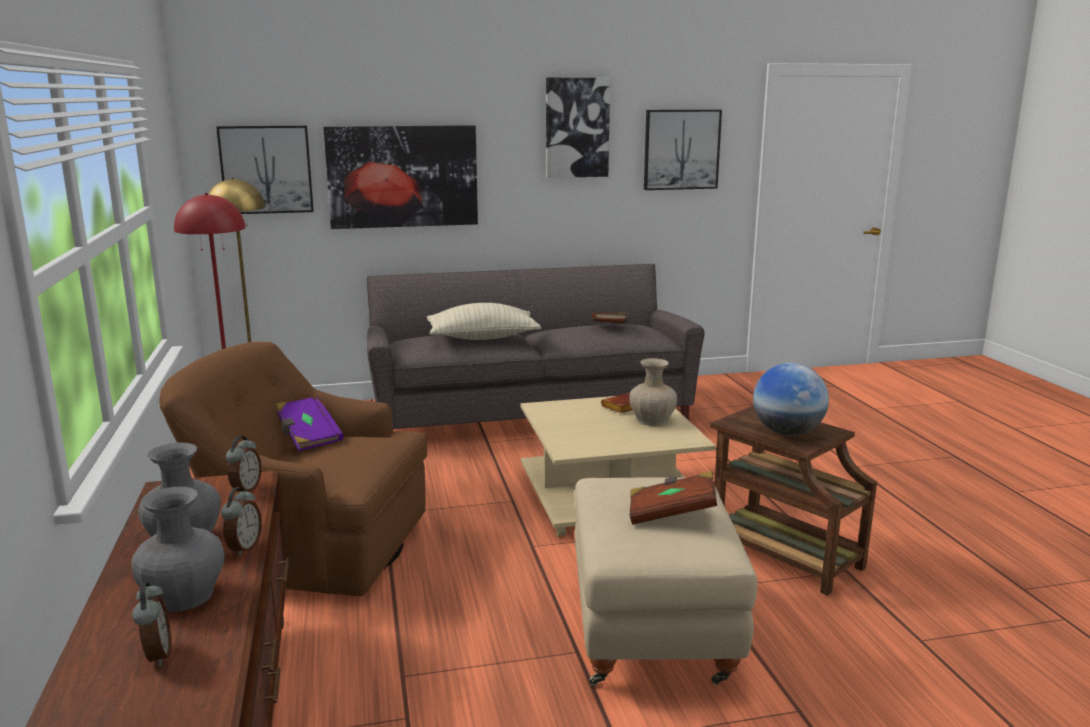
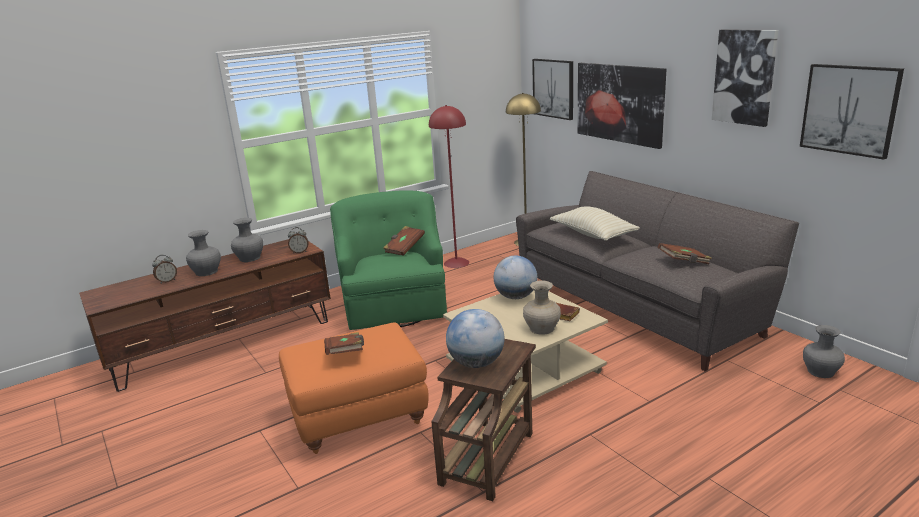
camera: 70 degrees right, 5 degrees up
(243, 548) = (245, 268): alarm clock -> none
(308, 437) = (404, 248): purple book -> brown book
(308, 547) = (394, 304): brown armchair -> green armchair
(554, 416) = (516, 297): none -> globe
(654, 633) = (358, 422): beige ottoman -> orange ottoman
(720, 389) = (820, 371): none -> grey vase

